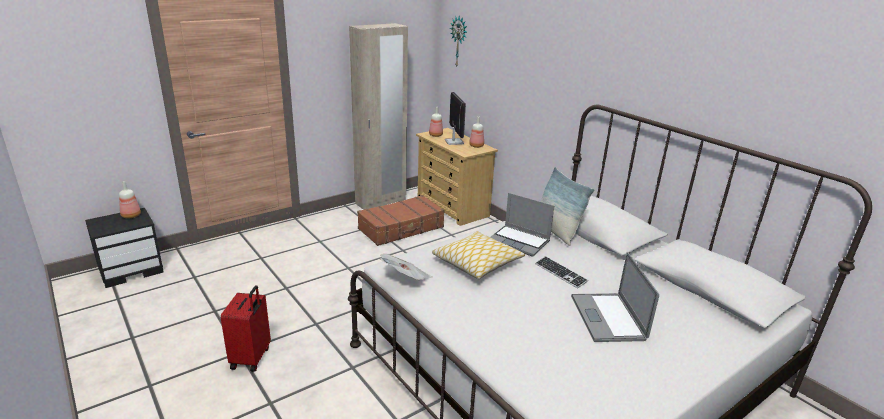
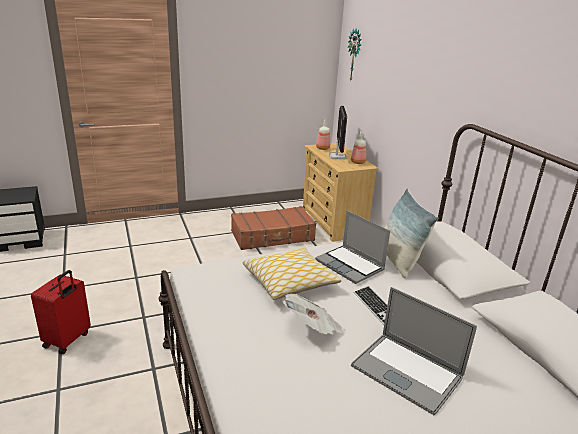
camera: 15 degrees right, 0 degrees up
(130, 216) = (20, 192): bottle -> none
(381, 202) = (266, 208): beige wardrobe -> none
(406, 279) = (204, 287): newspaper -> newspaper (313, 328)
(607, 317) = (406, 372): laptop -> laptop turned 60 degrees counterclockwise

